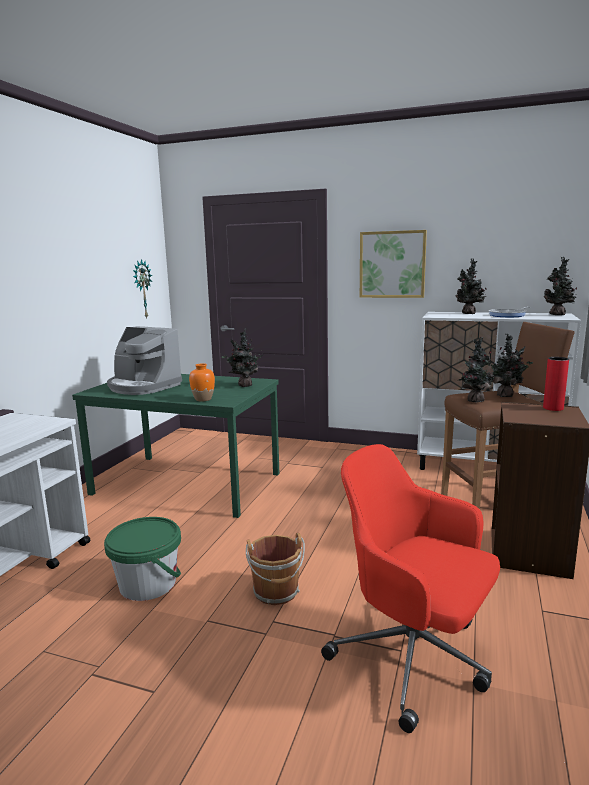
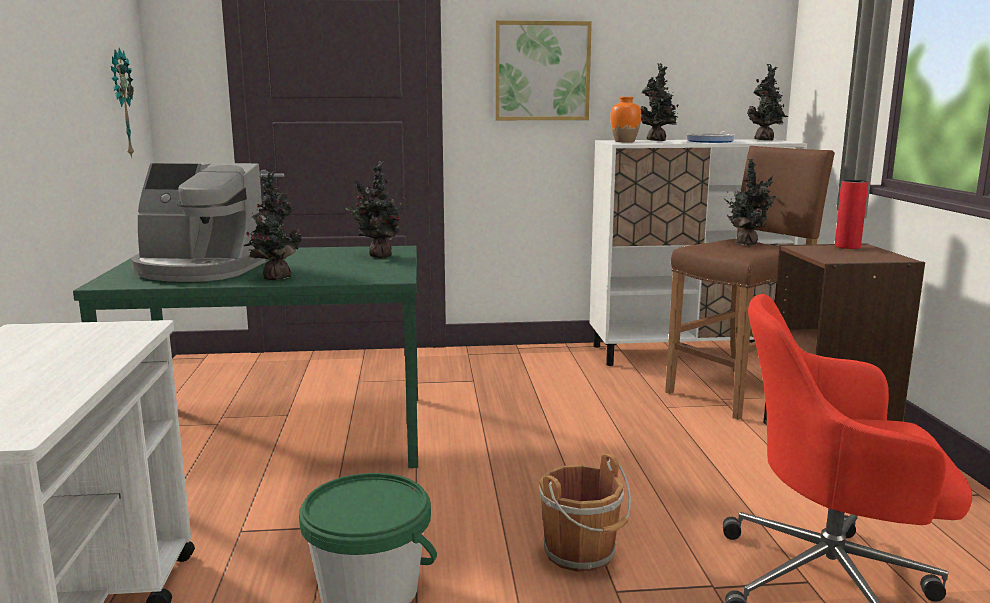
camera: 25 degrees left, 0 degrees up
(203, 399) = (346, 277): orange vase -> orange vase (624, 141)
(474, 400) = (721, 251): potted plant -> potted plant (275, 278)

